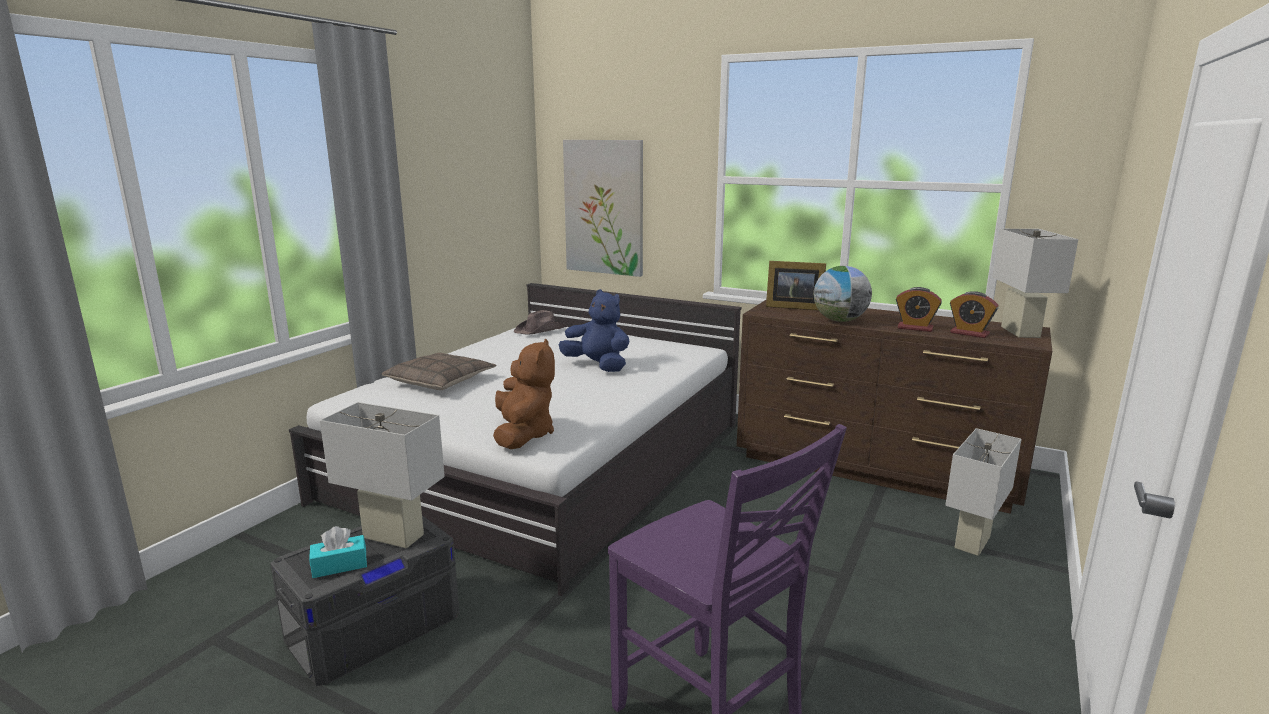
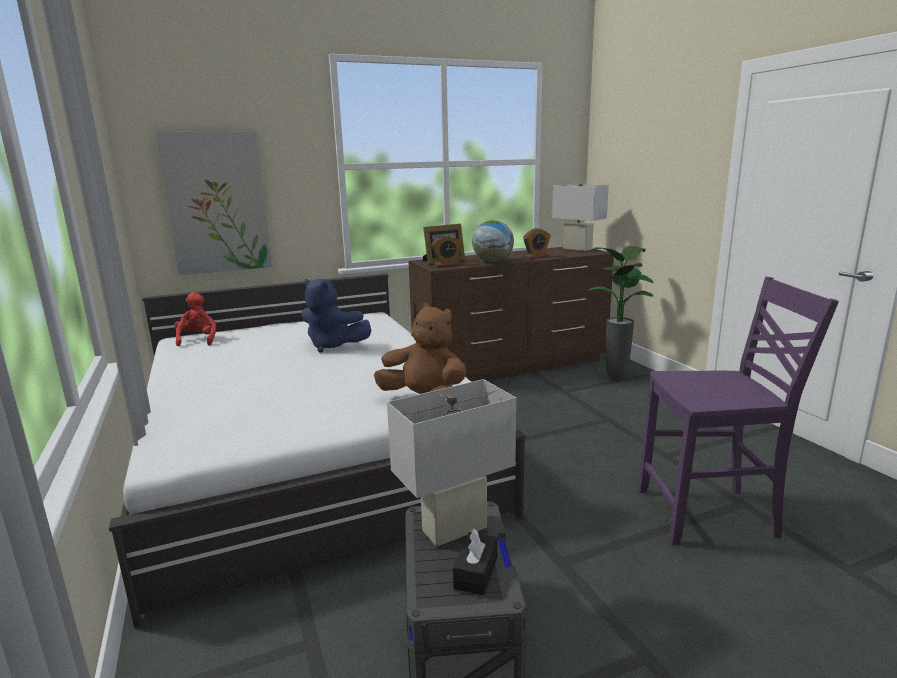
camera: 50 degrees left, 0 degrees up
(339, 565) = (476, 572): turquoise tissue box -> black tissue box
(441, 381) = (229, 402): pillow -> none
(541, 330) = (198, 340): brown hat -> red plush toy
(598, 366) = (333, 346): blue plush toy -> blue plush toy turned 135 degrees counterclockwise
(969, 333) = (564, 254): alarm clock -> alarm clock (447, 265)
(972, 542) = (614, 378): white table lamp -> potted plant

